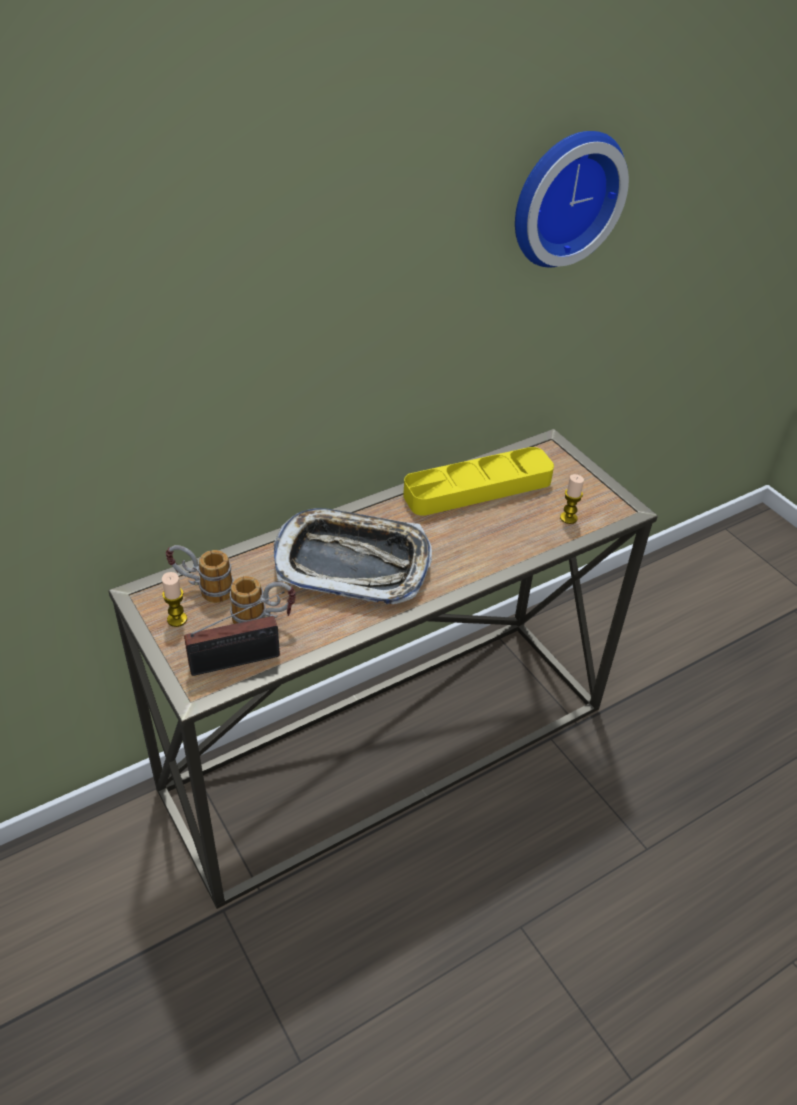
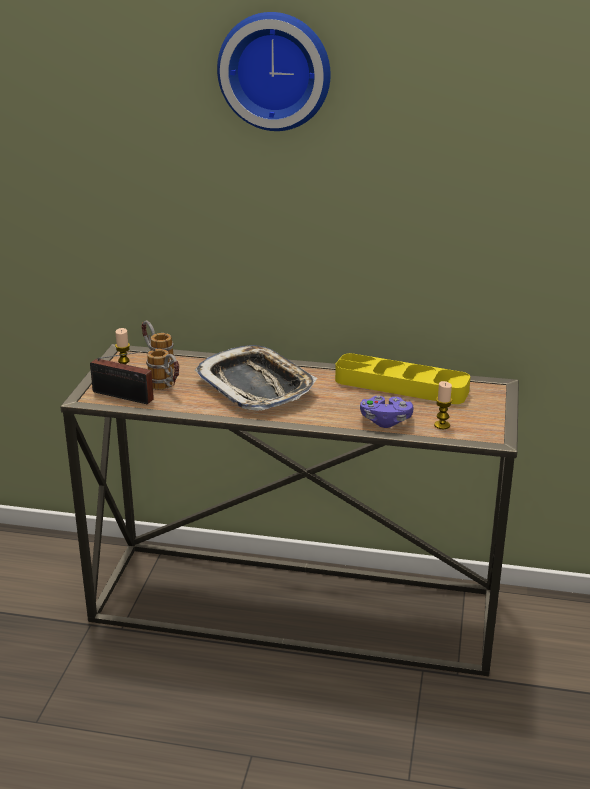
camera: 45 degrees right, 15 degrees down
(523, 541) = (385, 421): none -> purple game controller
(563, 196) = (517, 156): wall clock -> wall clock (275, 70)

